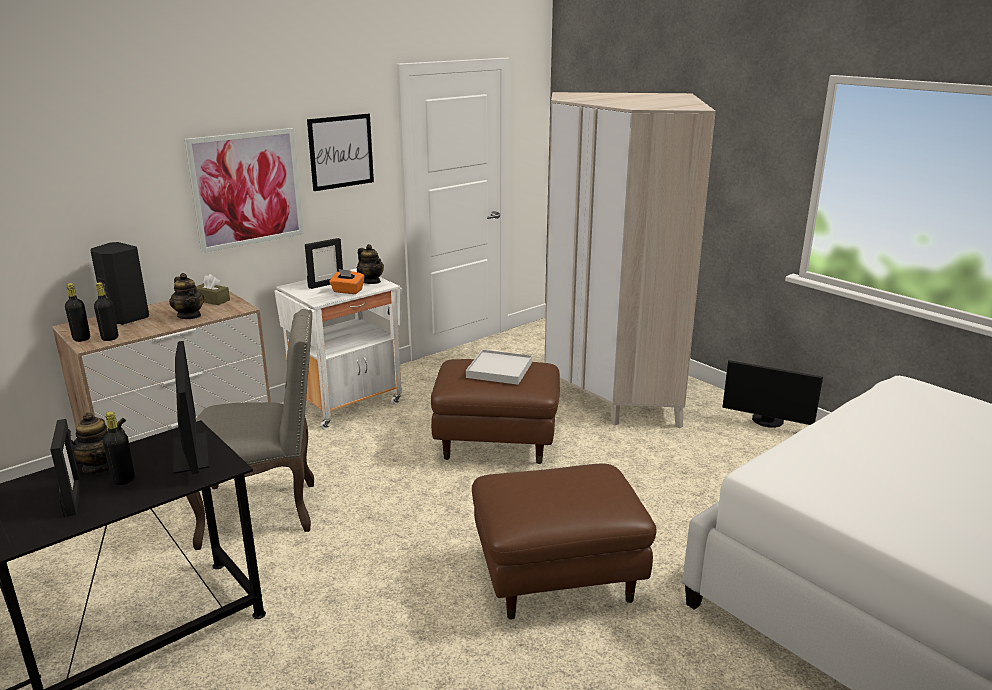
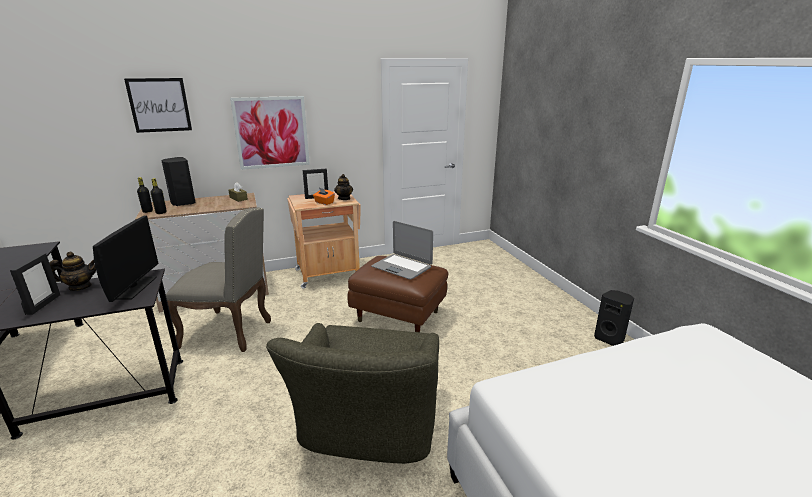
camera: 20 degrees right, 0 degrees up
(123, 480) = (81, 298): black bottle -> none
(189, 316) = (215, 205): teapot -> none
(341, 151) = (337, 114): picture -> picture (159, 105)
(347, 403) = (328, 274): white cart -> brown cart
(499, 370) = (402, 267): white tray -> laptop
(556, 579) = (368, 427): brown ottoman -> green armchair
(614, 391) = (504, 295): beige wardrobe -> none
(767, 421) = (610, 339): monitor -> black speaker

